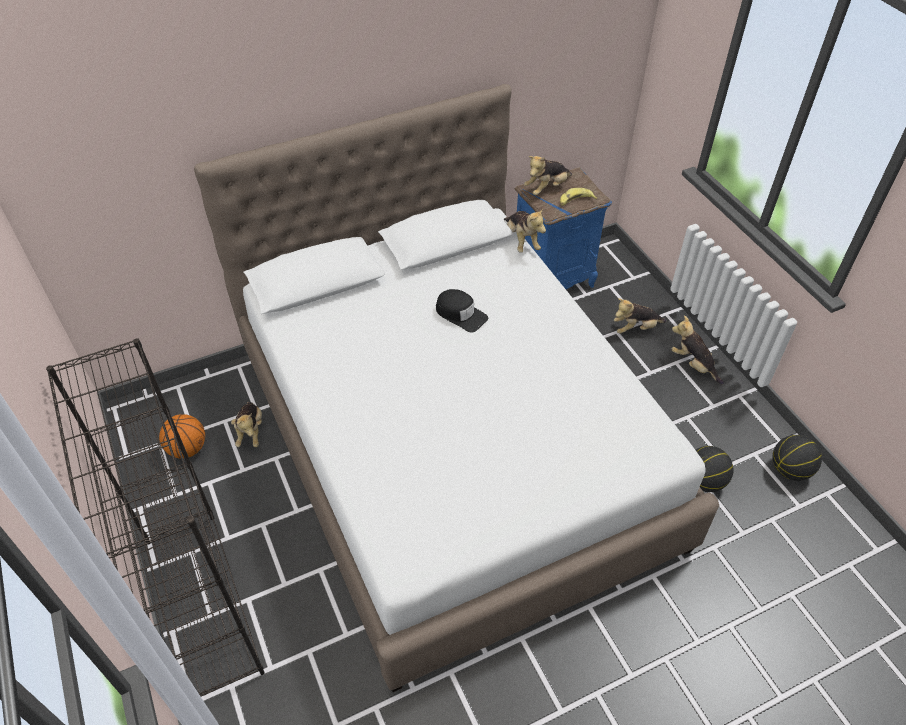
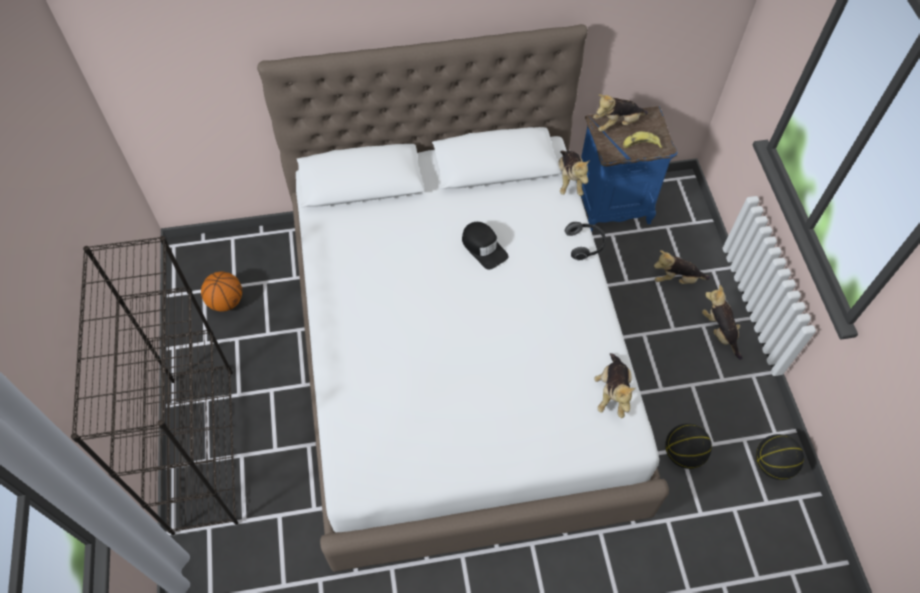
camera: 15 degrees right, 10 degrees up
(250, 431) = (284, 298): plush toy -> plush toy (612, 392)
(558, 292) = (585, 245): none -> headphones

